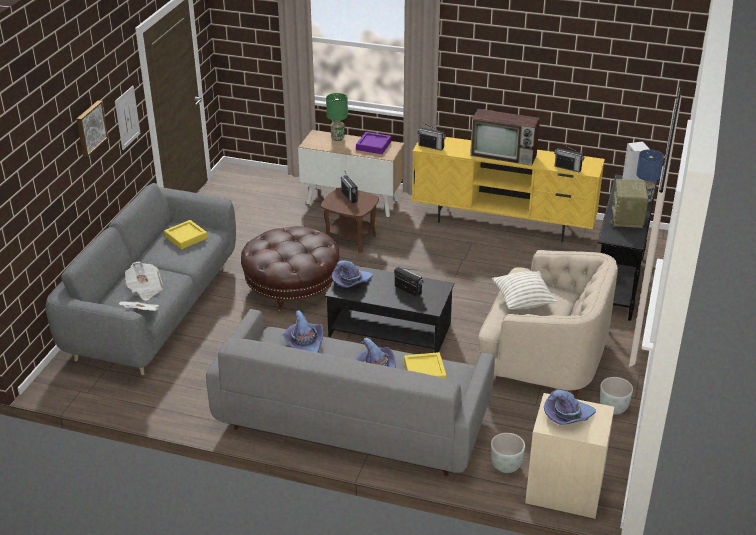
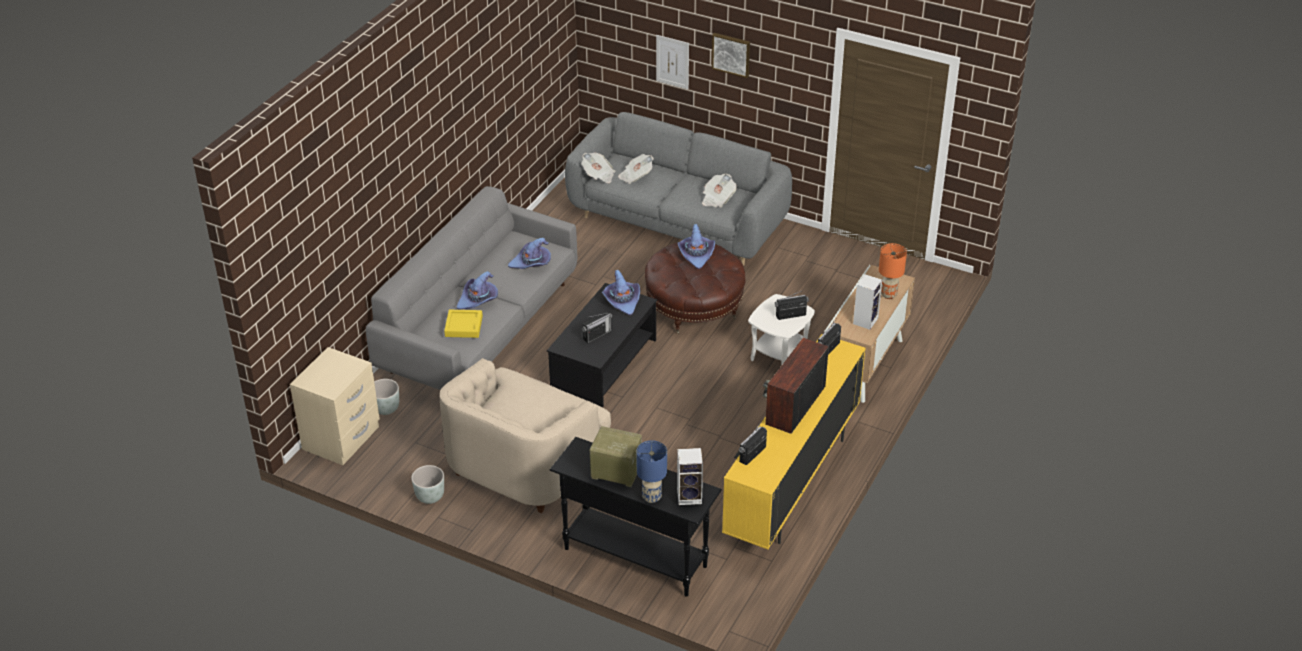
camera: 100 degrees right, 5 degrees up
(127, 117) = (791, 88): picture -> picture (672, 61)
(186, 237) = (717, 199): yellow tray -> newspaper
(338, 138) = (889, 295): green table lamp -> orange table lamp
(351, 239) = (779, 355): brown side table -> white side table
(373, 146) = (865, 320): purple tray -> speaker
(523, 302) = (536, 399): pillow -> none
(567, 415) = (336, 369): purple hat -> purple hat (696, 254)

